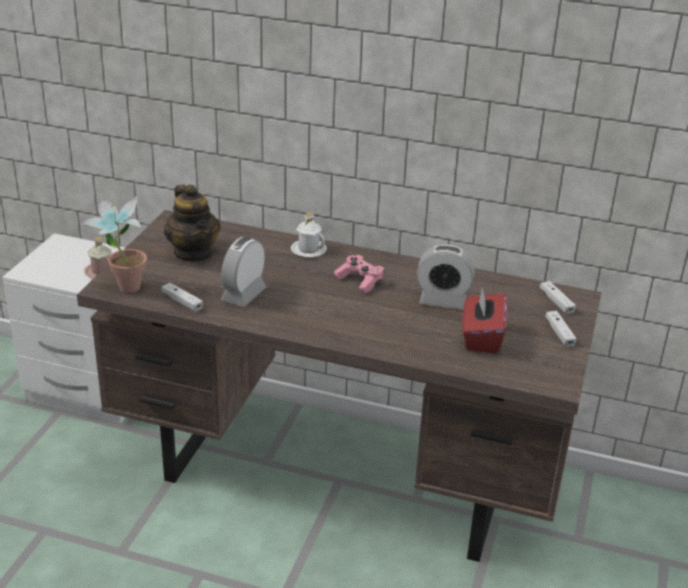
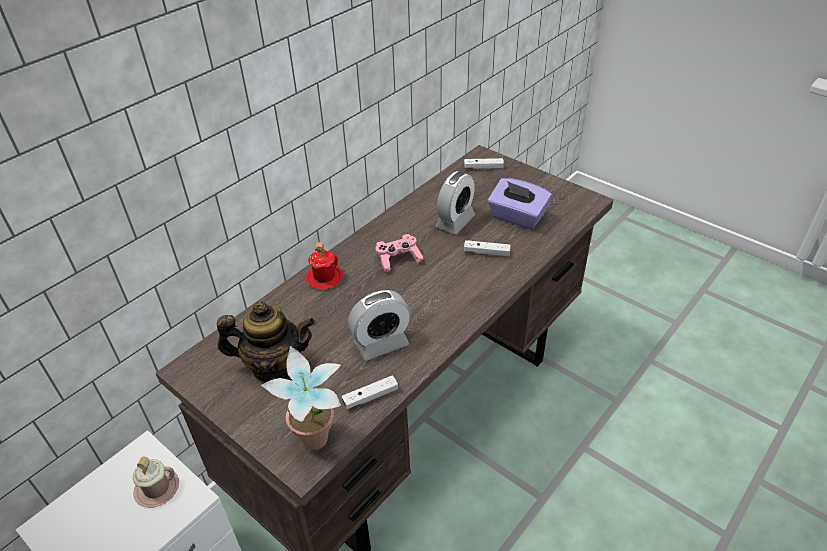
camera: 65 degrees left, 10 degrees up
(243, 294) = (381, 344): alarm clock -> alarm clock turned 75 degrees counterclockwise
(308, 250) = (324, 278): white mug -> red mug
(481, 338) = (517, 217): red tissue box -> purple tissue box
(559, 333) = (525, 179): white game controller -> white game controller (486, 252)

